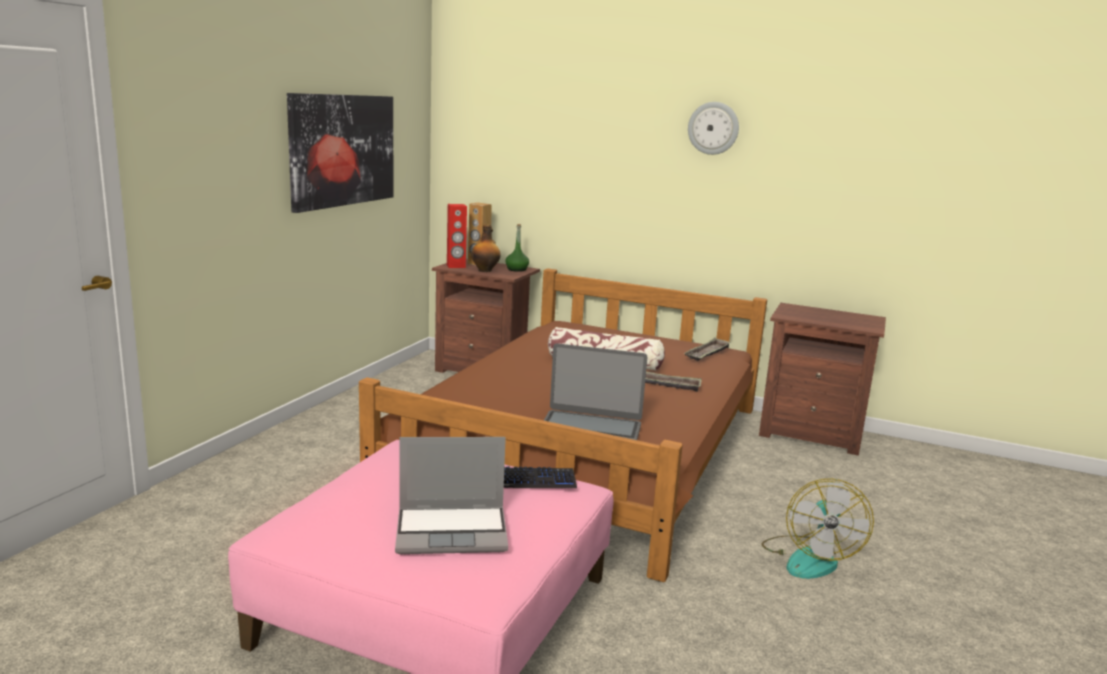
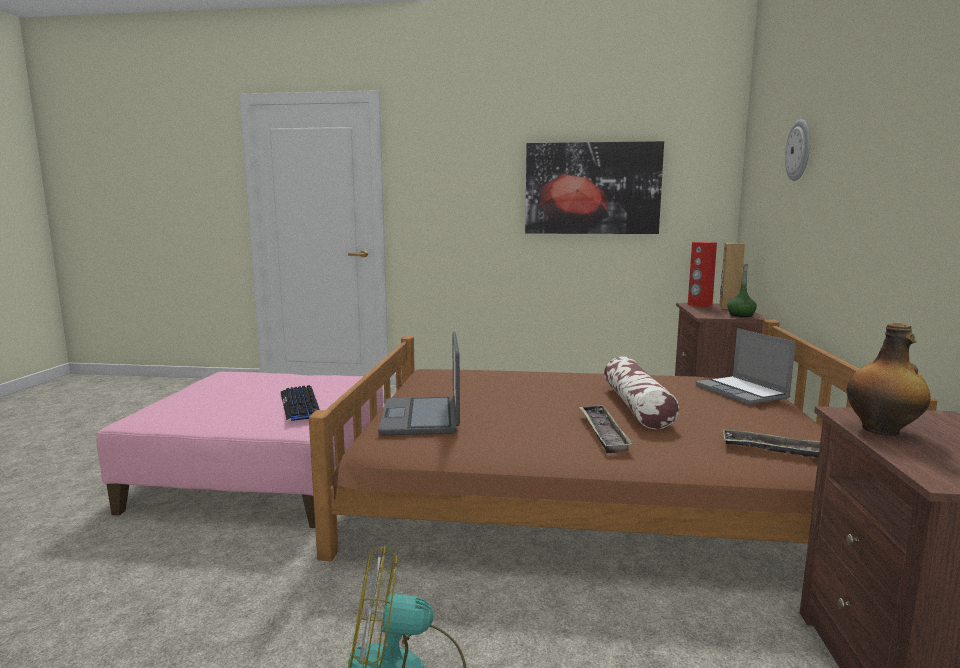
camera: 75 degrees right, 5 degrees down
(453, 531) = (214, 398): laptop -> laptop (743, 392)
(485, 270) = (707, 310): bottle -> bottle (882, 430)
(713, 128) = (907, 102): wall clock -> wall clock (799, 150)

